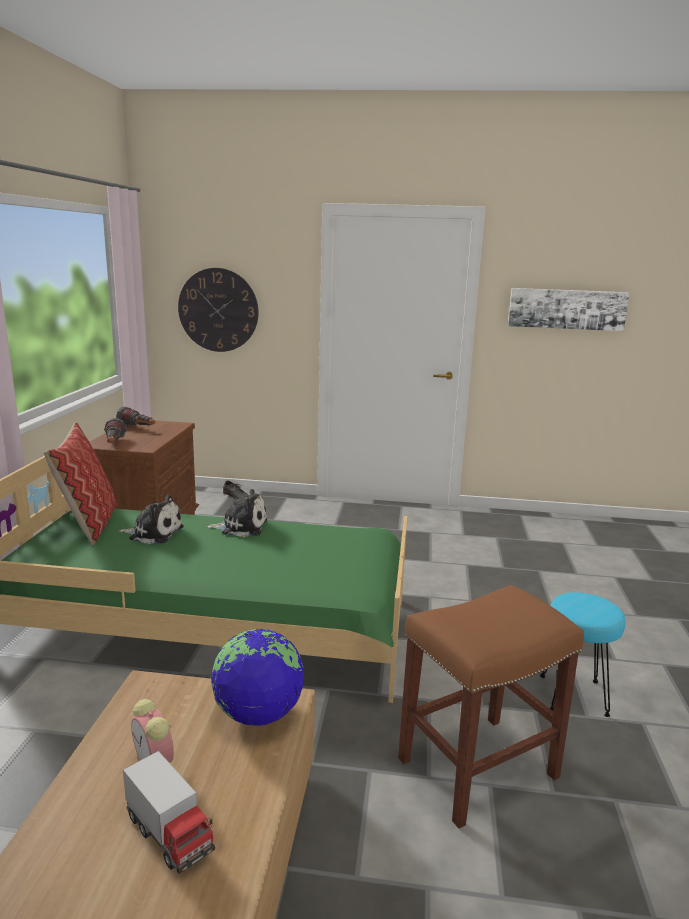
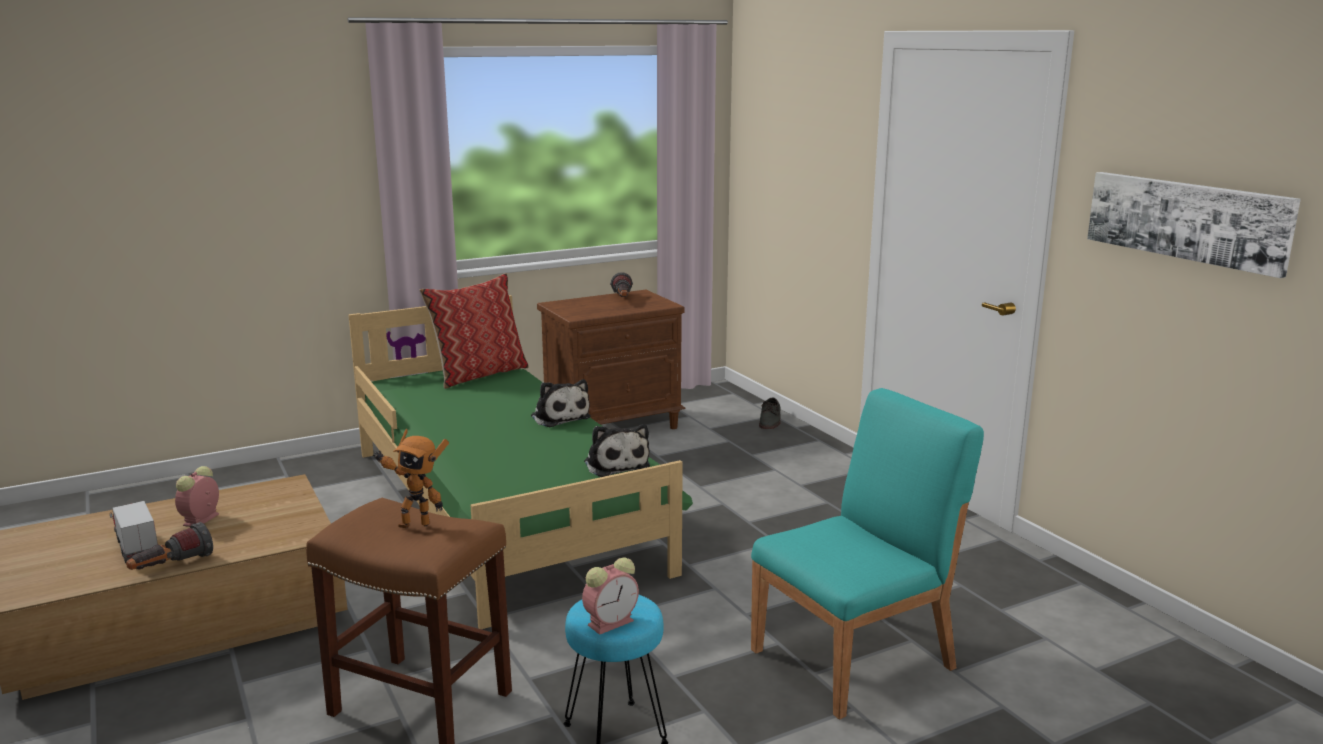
camera: 55 degrees right, 0 degrees up
(114, 444) = (565, 307): flashlight -> flashlight (171, 567)
(153, 533) = (495, 396): plush toy -> plush toy (615, 464)
(169, 835) = (137, 547): toy truck -> toy truck turned 135 degrees clockwise
(218, 310) = (787, 173): wall clock -> none
(258, 714) = (286, 530): globe -> none
(490, 613) = (414, 524): none -> toy robot
(545, 591) = (855, 658): none -> turquoise chair
(603, 611) = (612, 622): none -> alarm clock

